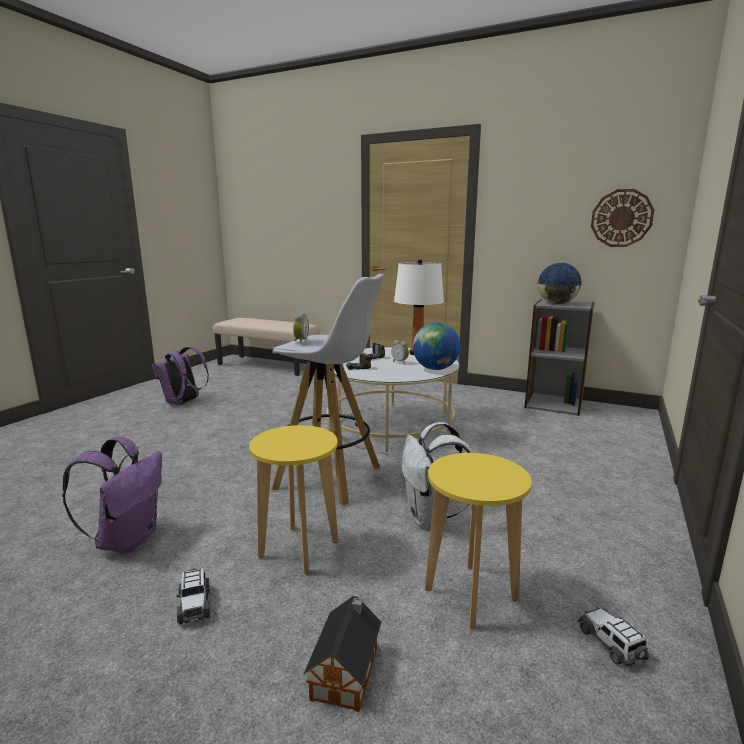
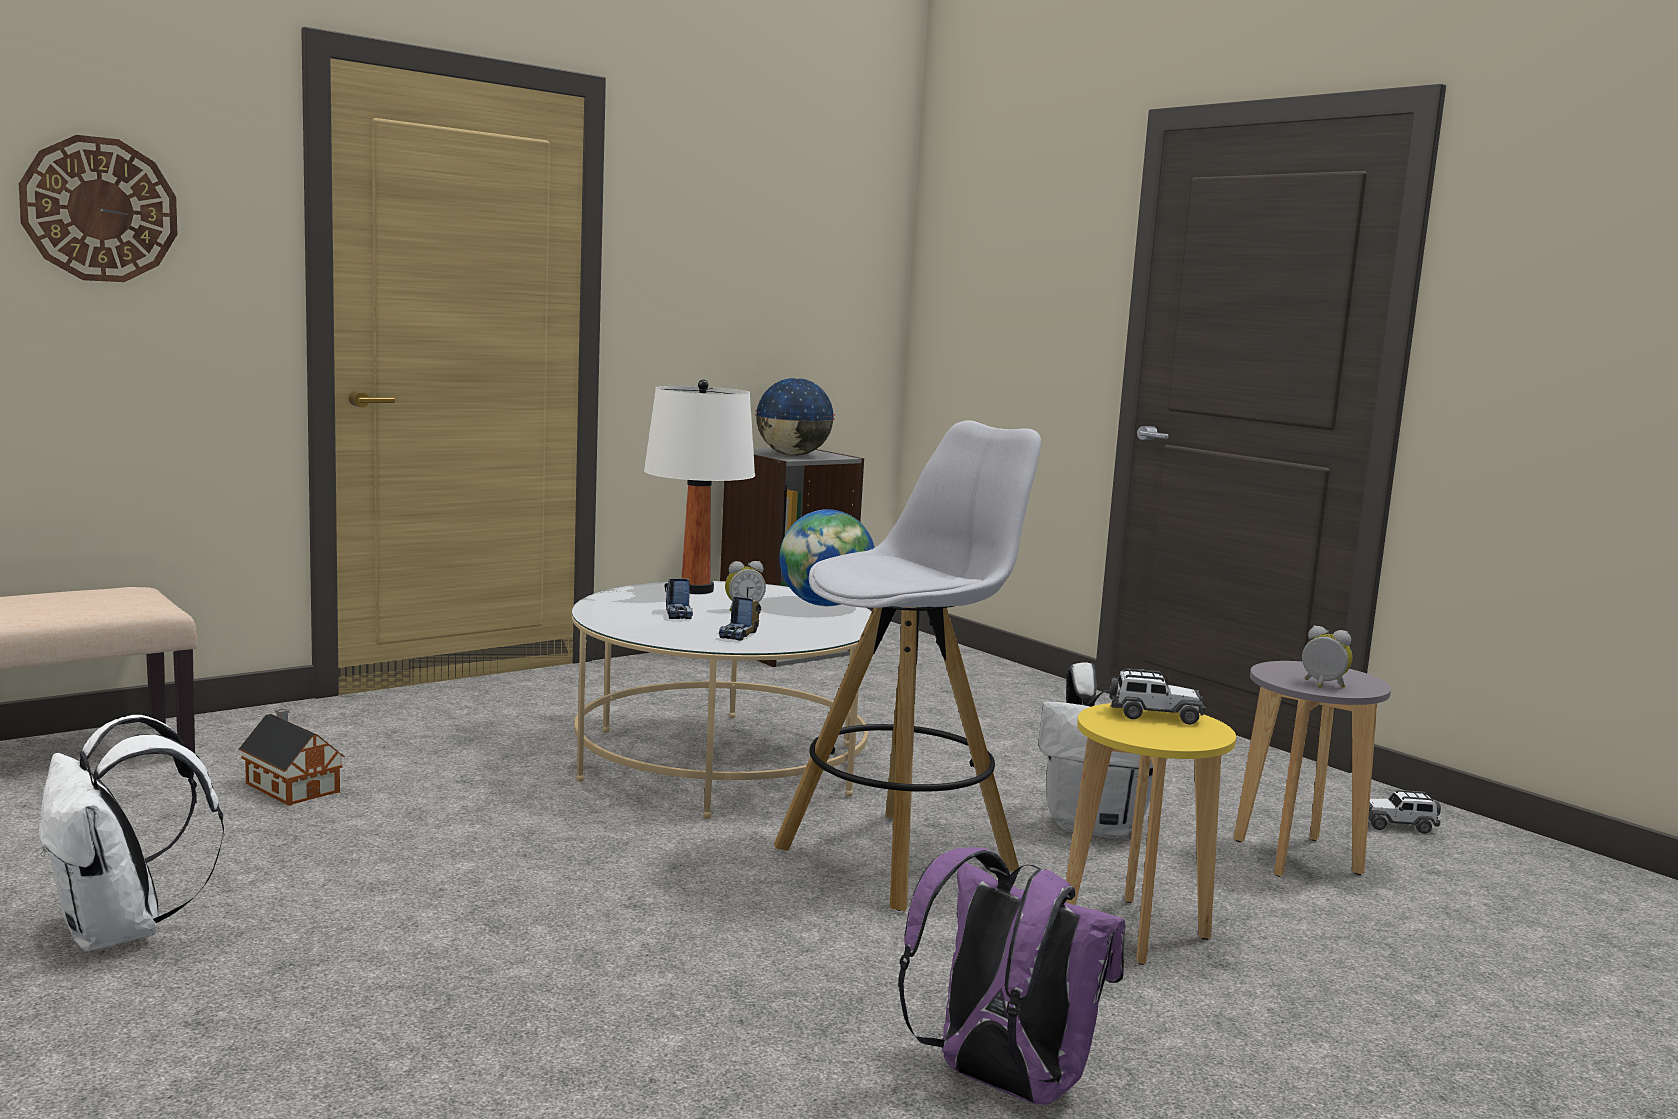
camera: 65 degrees left, 5 degrees down
(183, 402) = (121, 932): purple backpack -> white backpack
(194, 605) = (1258, 1035): toy car -> toy car (1155, 715)
(300, 341) = (872, 575): alarm clock -> alarm clock (1322, 685)
(347, 670) = (1419, 955): toy house -> toy house (291, 786)
(470, 594) = (1296, 857): yellow stool -> grey stool
(621, 218) = (831, 298): wall clock -> wall clock (100, 209)

